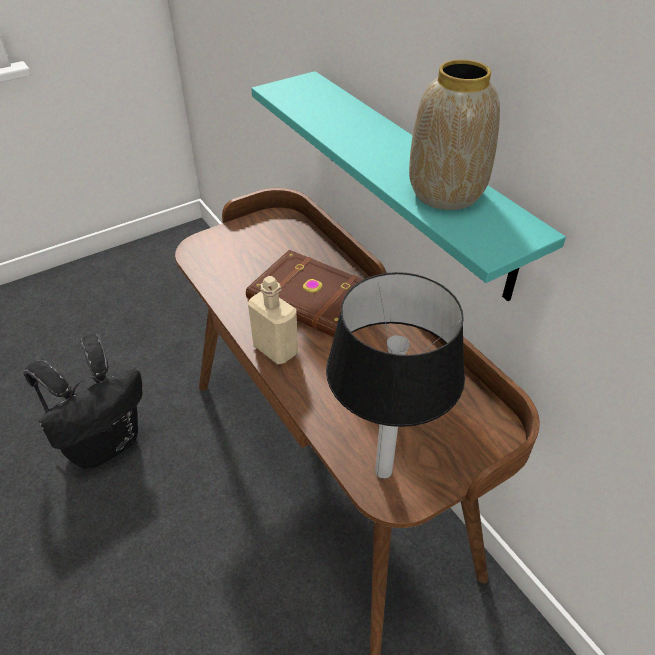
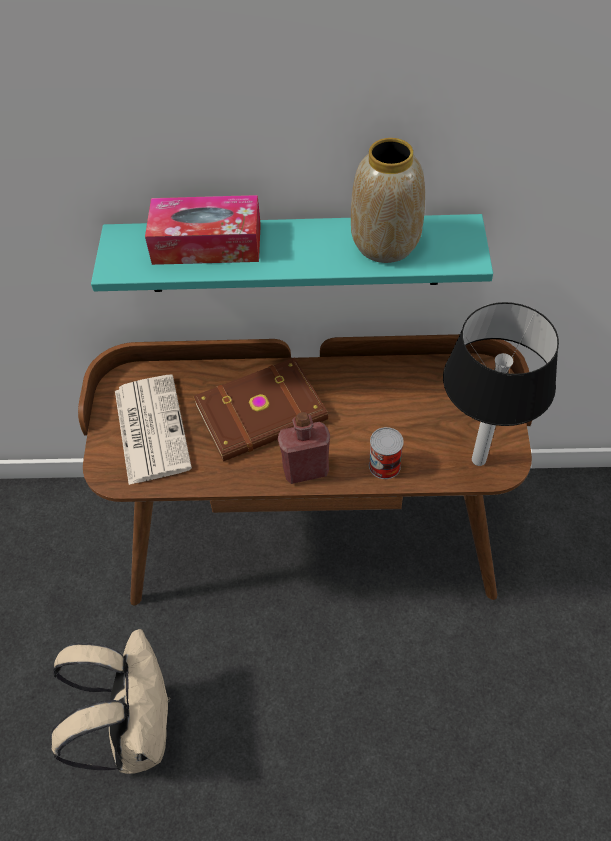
camera: 55 degrees left, 10 degrees up
(105, 442) = (136, 729): black backpack -> beige backpack
(250, 248) = (150, 428): none -> newspaper
(275, 349) = (306, 470): beige bottle -> red bottle
(320, 400) = (384, 465): none -> can
(342, 113) = (207, 243): none -> tissue box

